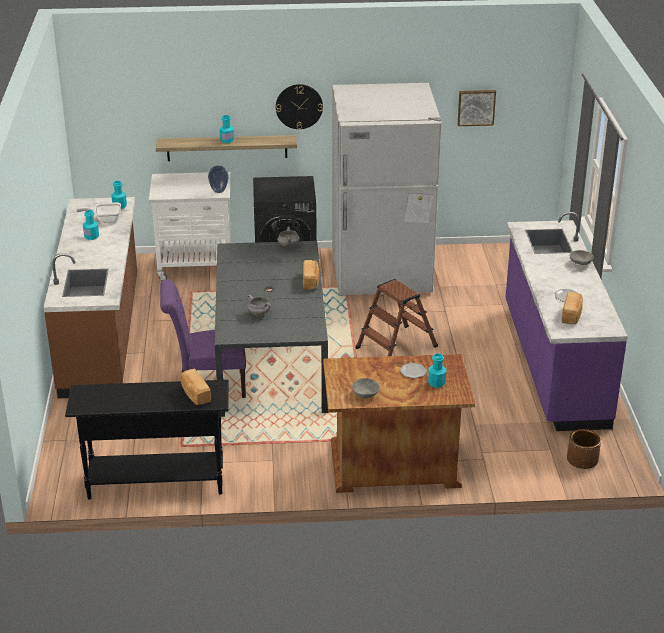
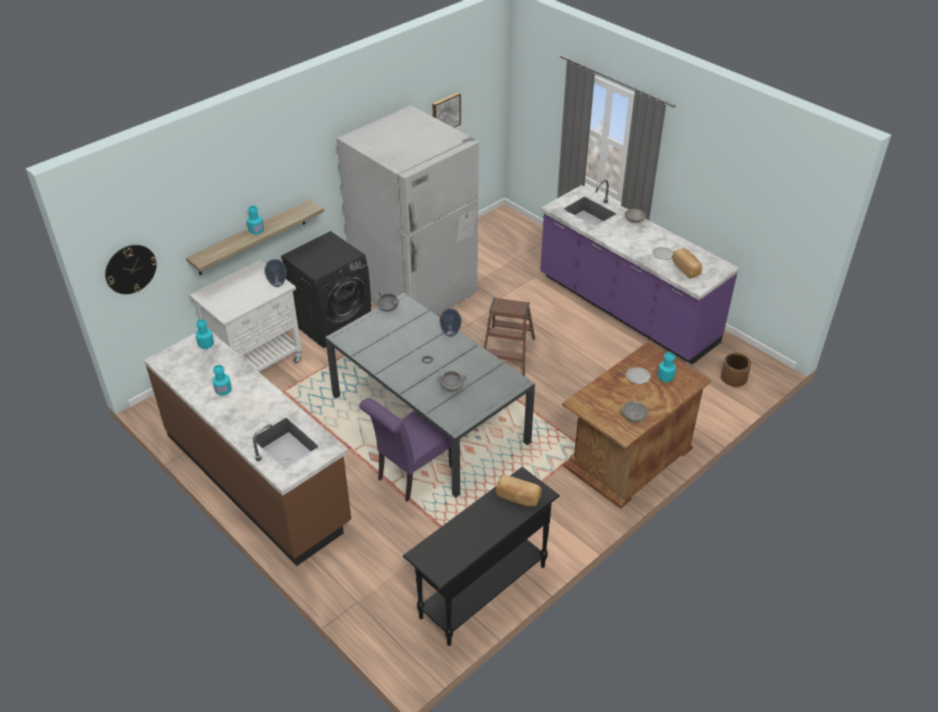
camera: 40 degrees left, 10 degrees up
(105, 220) = (212, 365): frying pan -> none
(299, 106) = (309, 170): wall clock -> wall clock (130, 269)
(311, 281) = (450, 334): bread -> vase

